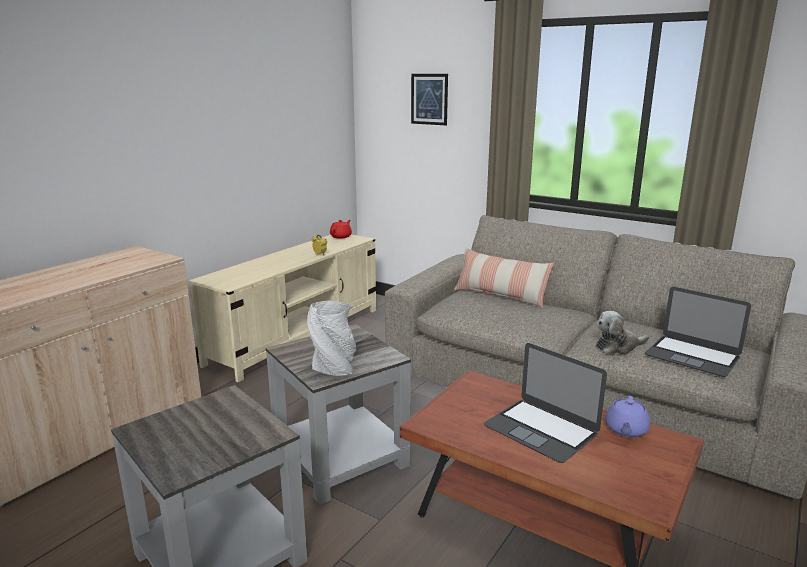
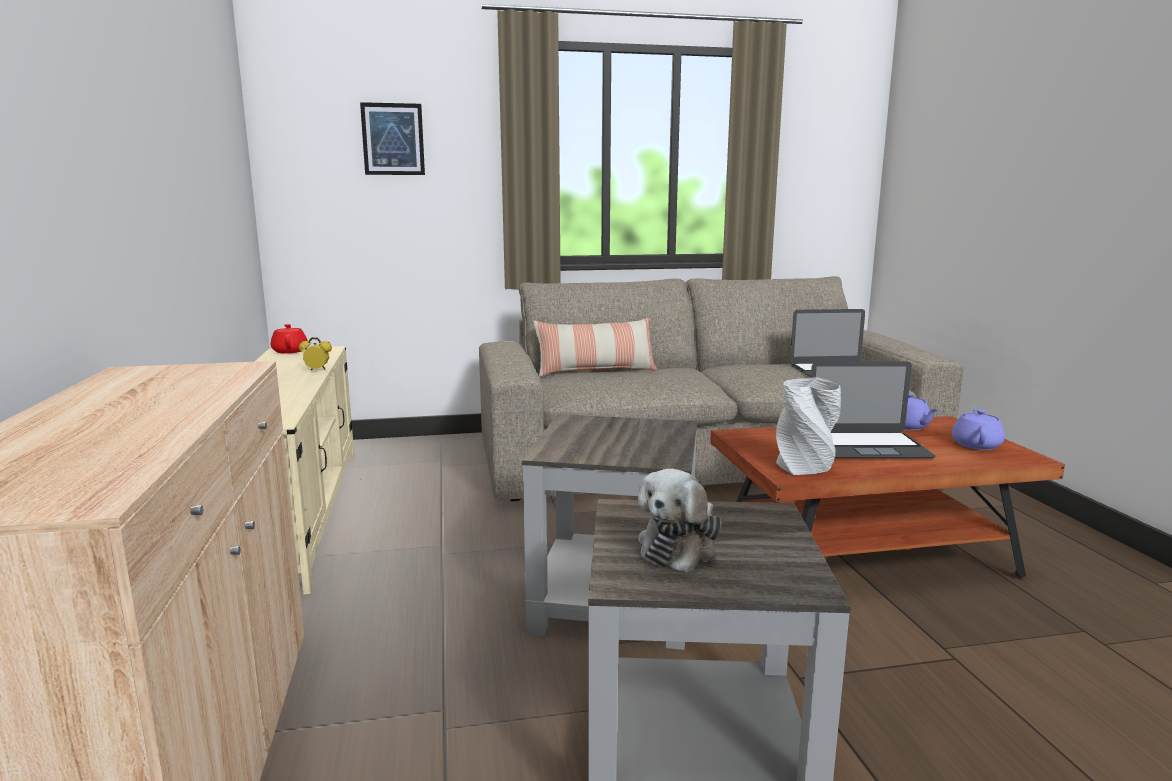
camera: 45 degrees left, 5 degrees down
(334, 368) = (655, 449): grey vase -> grey vase (804, 467)
(618, 346) = (780, 378): plush toy -> plush toy (680, 547)
(639, 472) = (976, 444): none -> purple teapot

